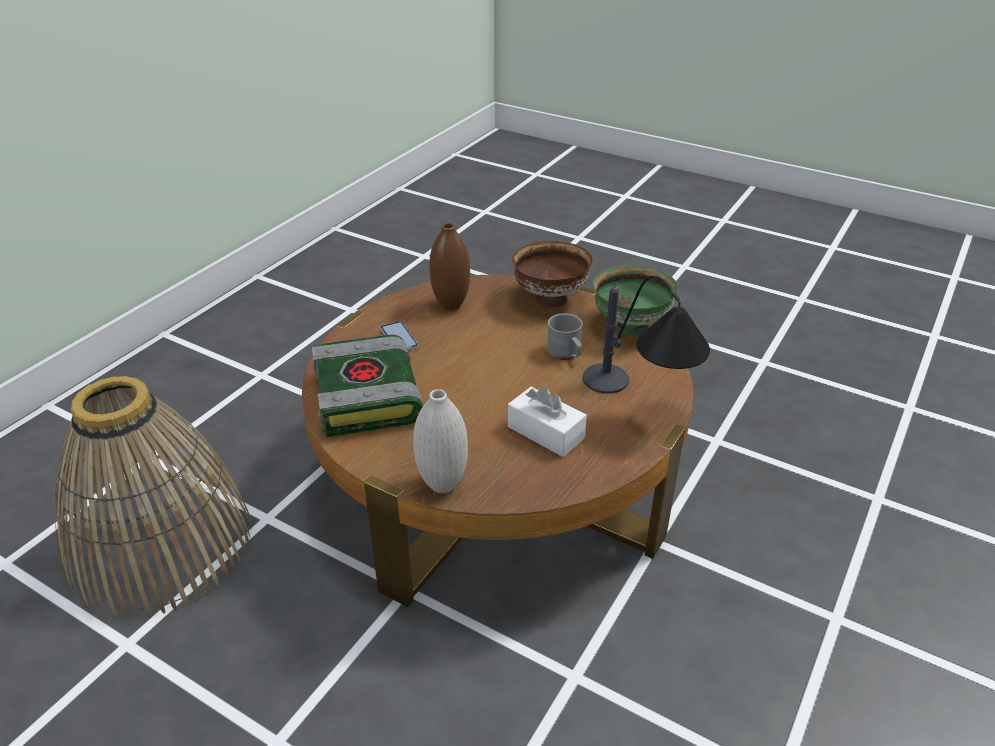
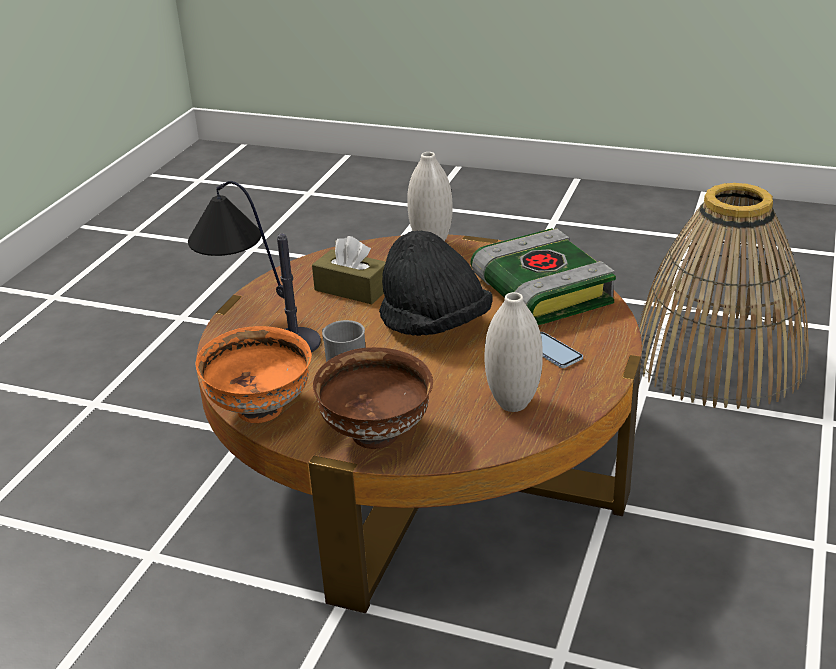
camera: 170 degrees right, 5 degrees down
(451, 305) = (513, 404): brown vase -> white vase
(480, 376) = (434, 325): none -> black hat
(546, 432) = (352, 289): white tissue box -> brown tissue box
(630, 326) = (262, 410): green bowl -> orange bowl

